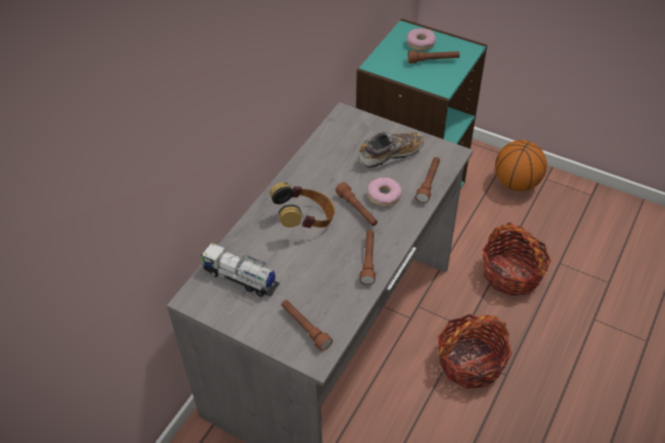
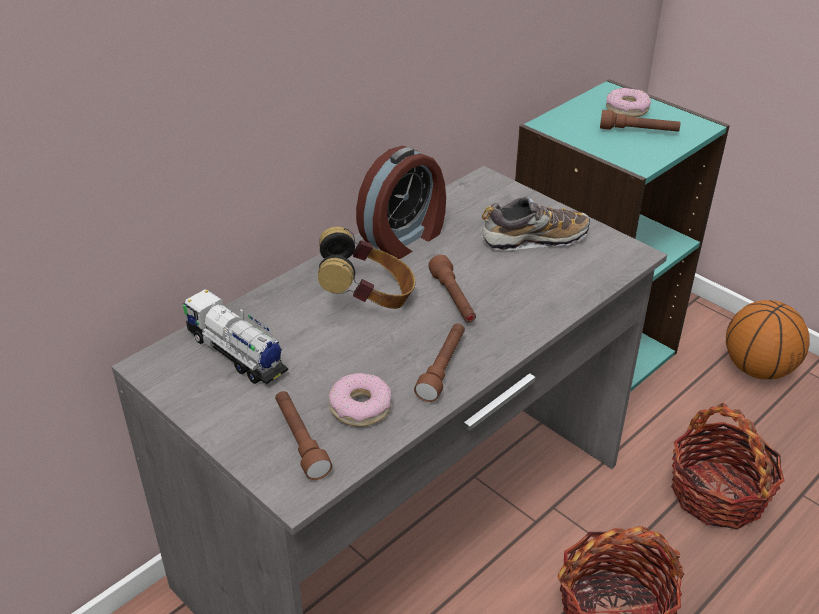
camera: 15 degrees right, 10 degrees down
(310, 170) = (405, 238): none -> alarm clock
(384, 196) = (502, 288): donut -> donut (360, 407)
(428, 183) = (580, 284): brown flashlight -> none

